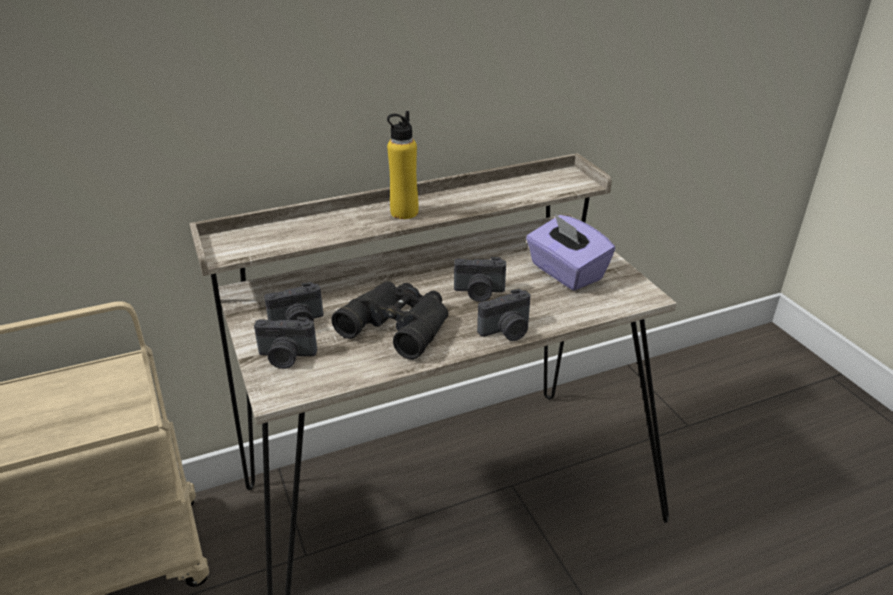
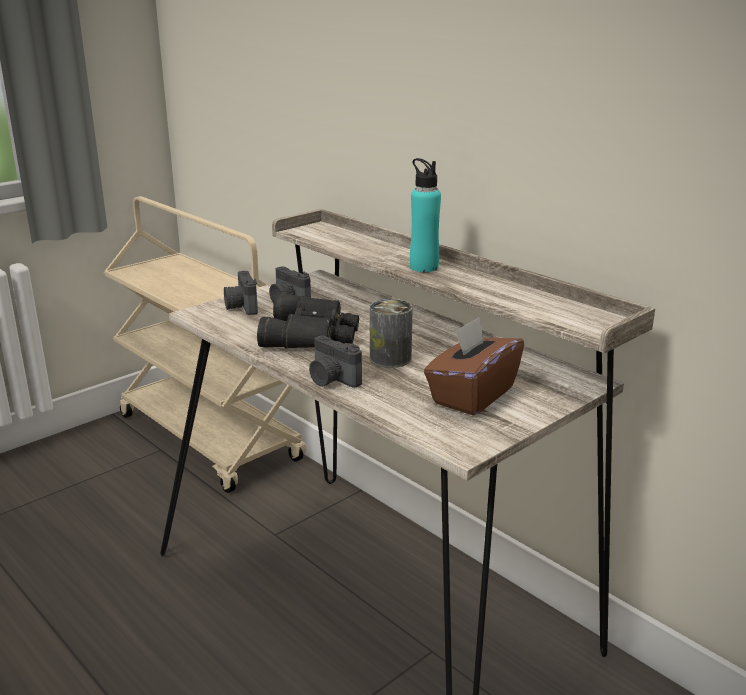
camera: 70 degrees right, 10 degrees down
(404, 212) = (424, 267): yellow bottle -> turquoise bottle
(479, 293) = (390, 358): camera -> can
(565, 272) = (472, 395): purple tissue box -> brown tissue box

